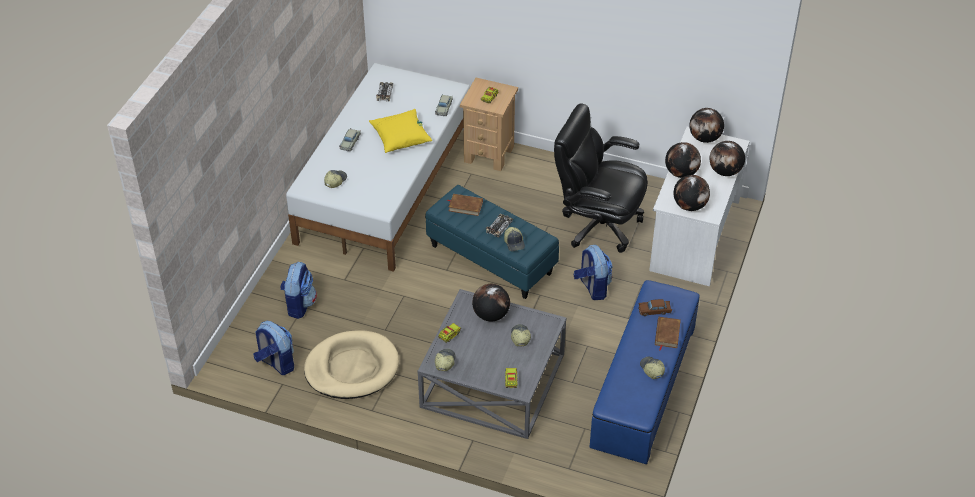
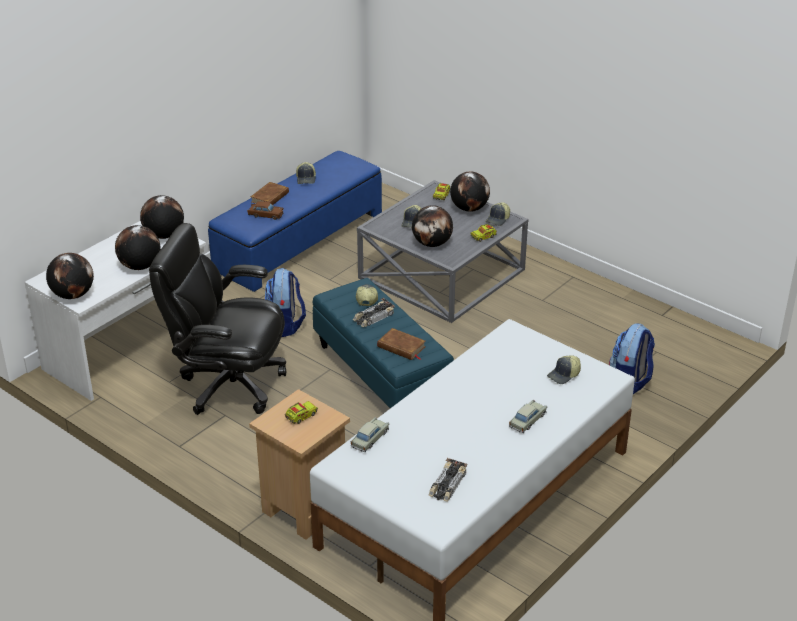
camera: 160 degrees left, 10 degrees down
(276, 363) = (666, 333): backpack -> none
(352, 368) = (583, 312): beige dog bed -> none
(400, 138) = (453, 410): yellow pillow -> none
(598, 224) = (228, 384): black office chair -> black office chair turned 150 degrees clockwise
(725, 172) = (90, 257): globe -> globe (469, 208)

